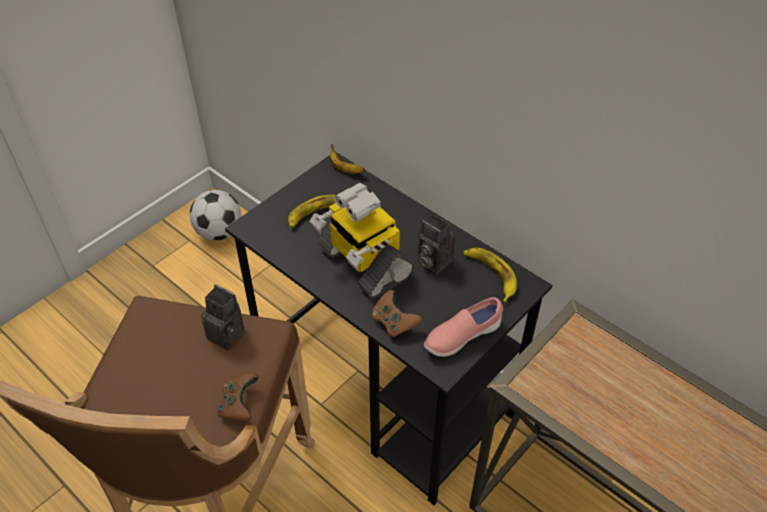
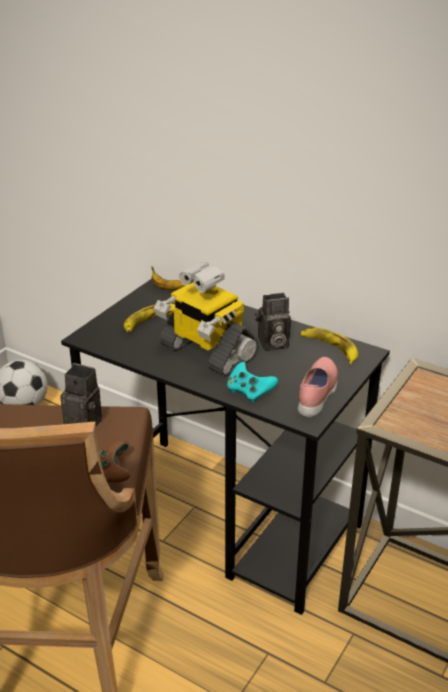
camera: 10 degrees left, 15 degrees down
(394, 322) = (249, 392): brown game controller -> turquoise game controller
(432, 261) = (272, 344): camera -> camera turned 45 degrees counterclockwise
(461, 336) = (318, 395): pink shoe -> pink shoe turned 150 degrees clockwise

